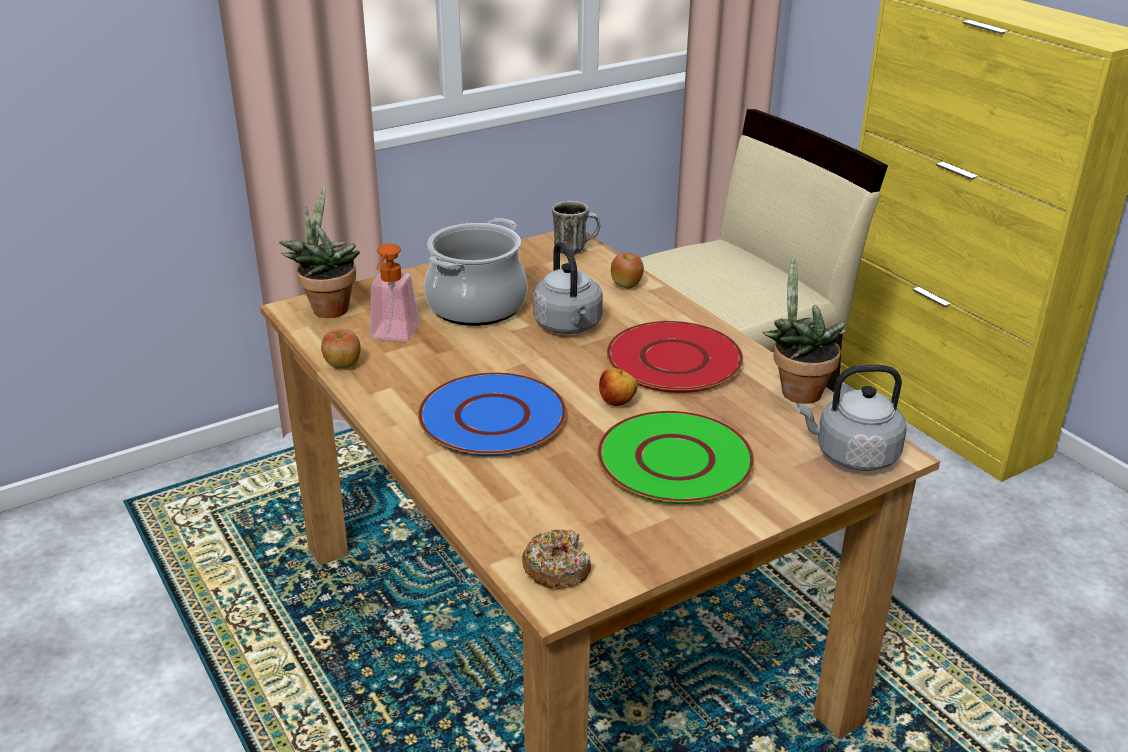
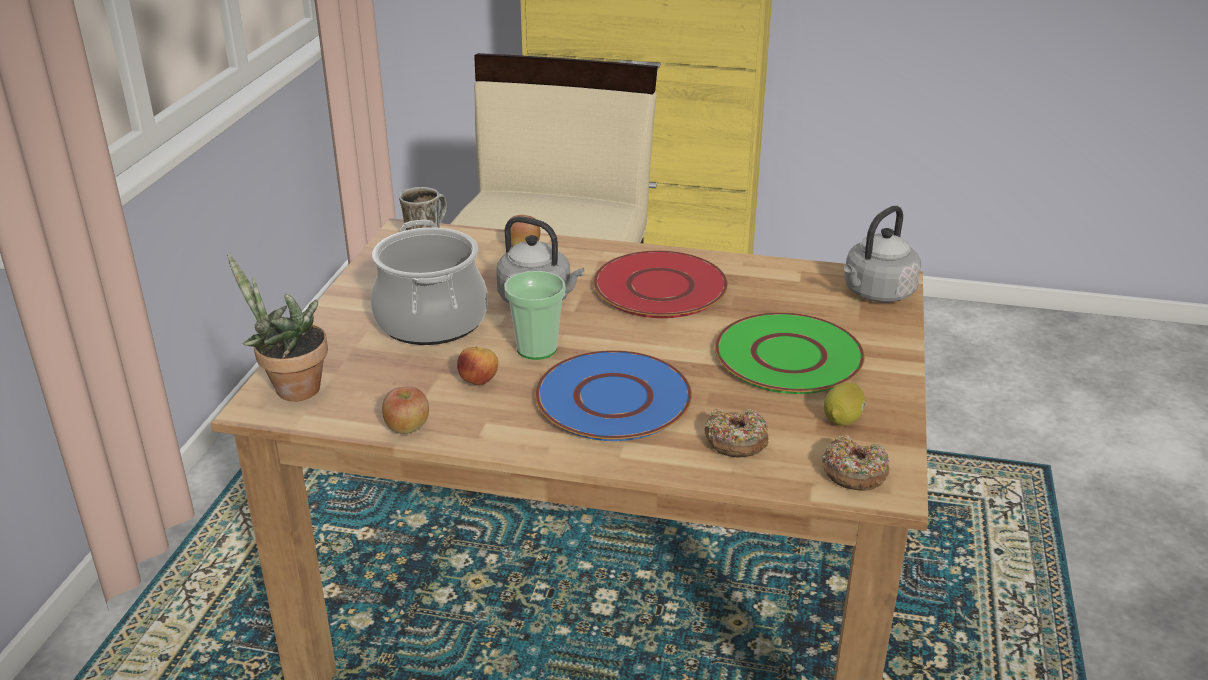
camera: 45 degrees left, 0 degrees up
(392, 336) = (405, 382): soap dispenser -> none
(506, 358) = (536, 349): none -> cup
(516, 493) = (735, 441): none -> donut
(617, 403) = (680, 338): apple -> apple (479, 382)
(625, 528) = (843, 419): none -> lemon
(796, 390) = (773, 268): potted plant -> none

